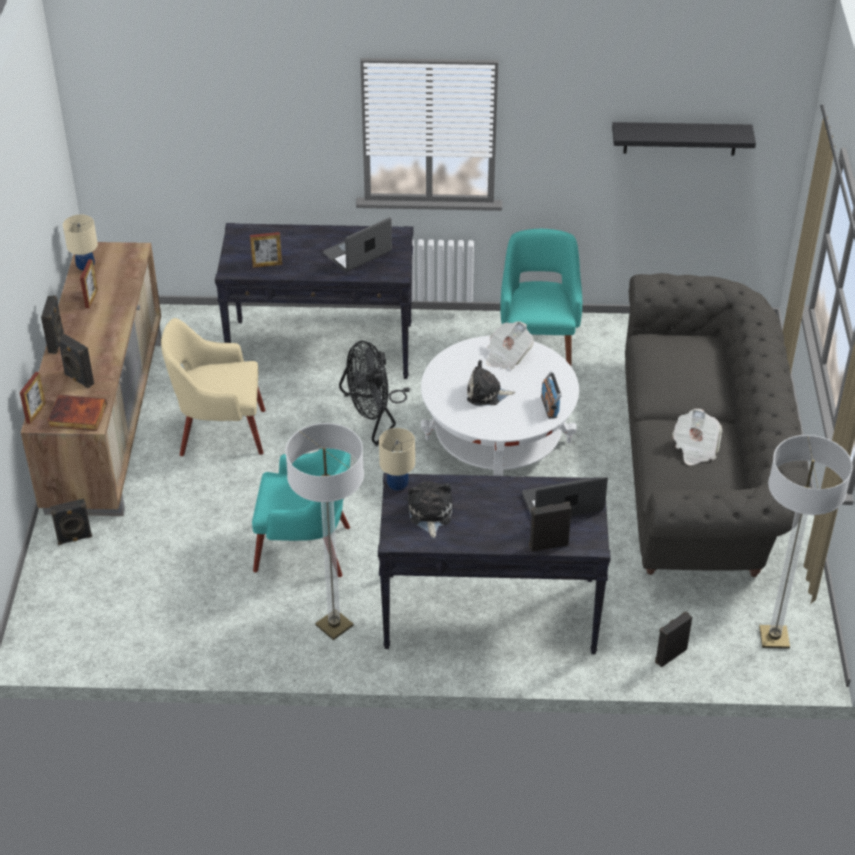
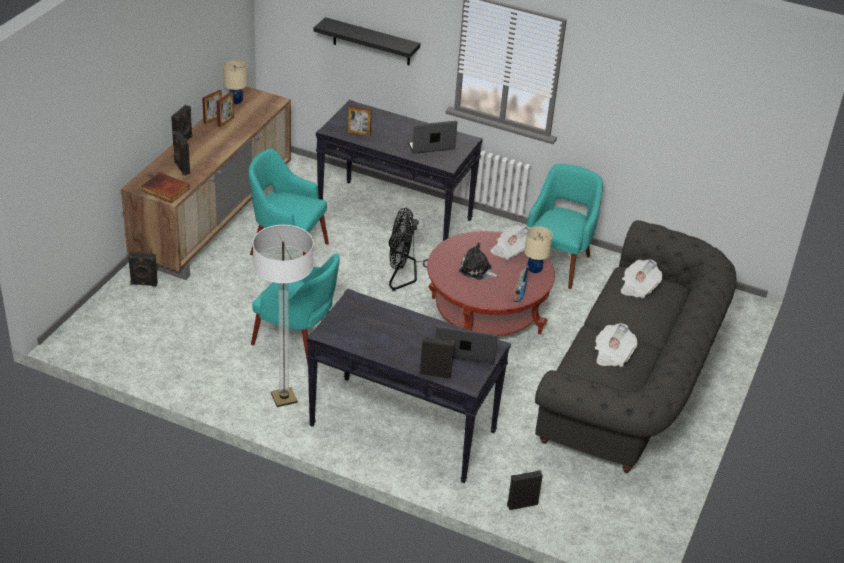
camera: 20 degrees right, 5 degrees down
(36, 413) = (139, 180): picture frame -> picture frame (213, 119)
(219, 432) = (287, 248): beige armchair -> turquoise armchair
(397, 484) = (352, 299): beige table lamp -> beige table lamp (534, 269)
(429, 514) = (361, 325): plush toy -> none
(497, 440) = (485, 315): white coffee table -> red coffee table
(673, 356) = (638, 287): none -> newspaper
(680, 138) = (700, 119): black shelf -> black shelf (371, 42)
(774, 638) = (613, 521): floor lamp -> none

